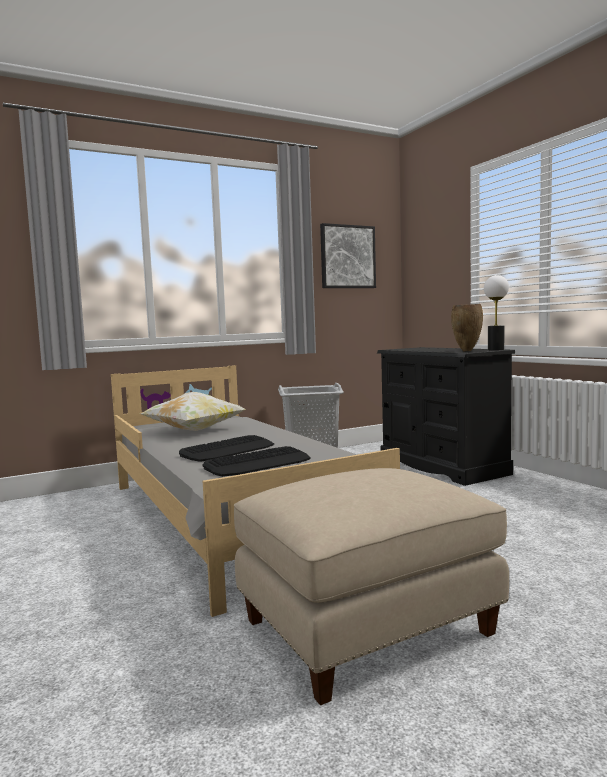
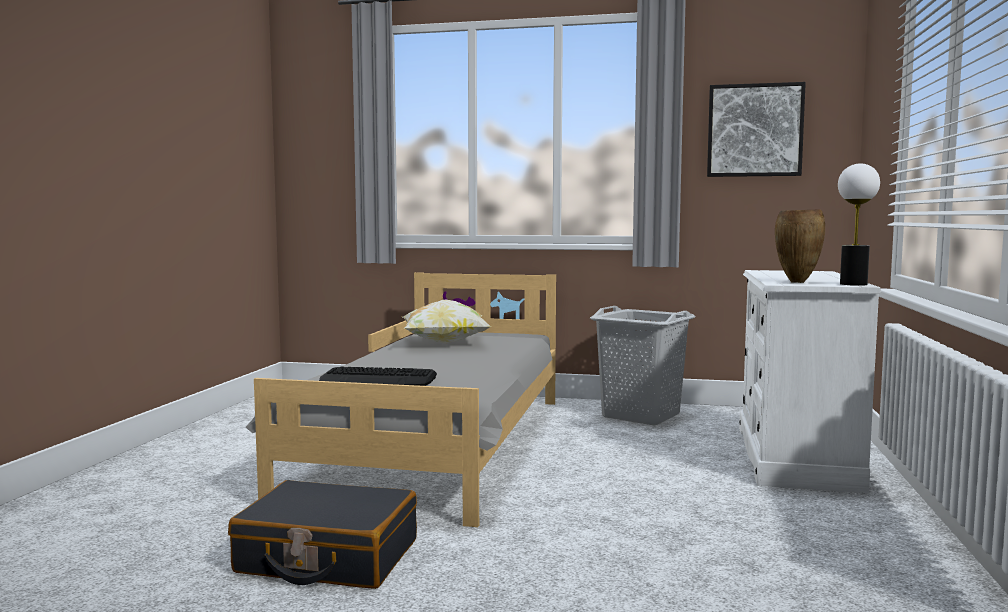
camera: 40 degrees right, 0 degrees up
(228, 450) = (402, 364): keyboard -> none
(367, 626) = (327, 557): beige ottoman -> black suitcase
(441, 466) = (794, 456): black dresser -> white dresser

